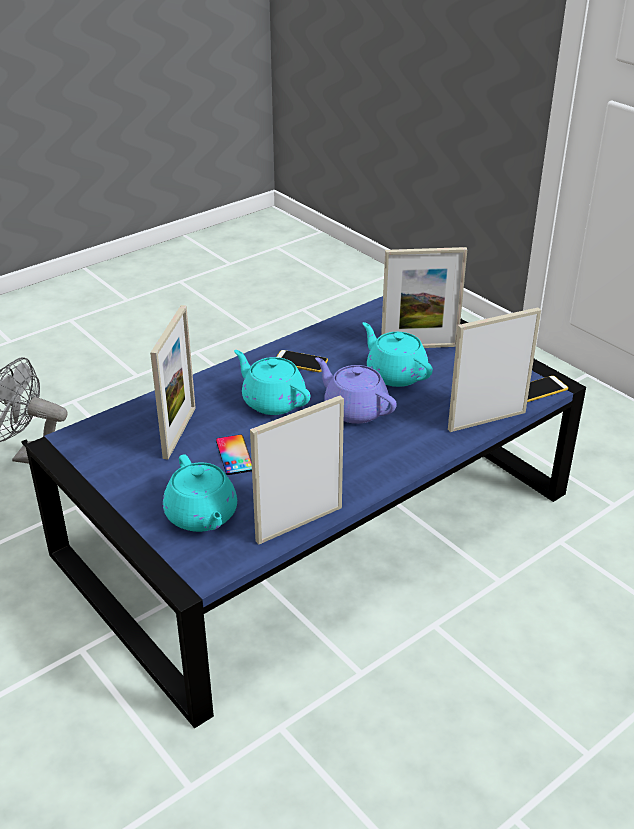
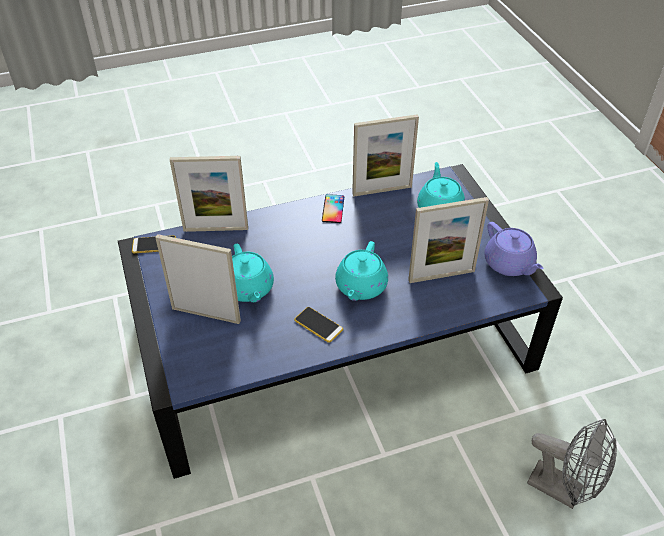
camera: 160 degrees left, 10 degrees up
(179, 432) = (441, 276): picture frame -> picture frame turned 135 degrees counterclockwise
(234, 455) = (406, 246): phone -> phone (333, 209)
(272, 401) = (360, 287): turquoise teapot -> turquoise teapot turned 45 degrees clockwise
(354, 409) = (302, 262): purple teapot -> purple teapot (509, 264)

